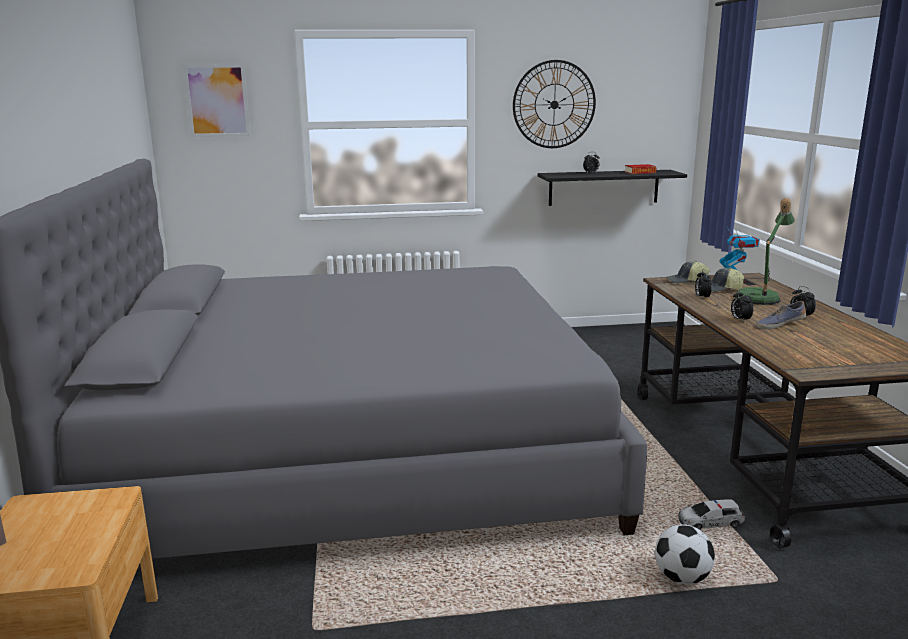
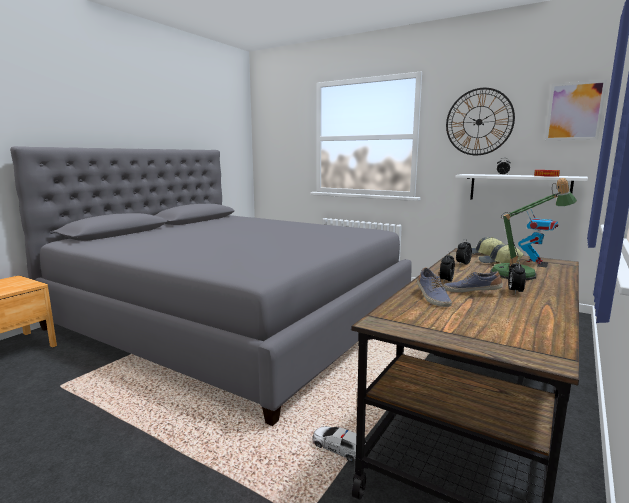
camera: 40 degrees right, 5 degrees down
(217, 100) = (279, 125): picture -> picture (574, 111)
(603, 187) = (519, 188): black shelf -> white shelf
(682, 578) = (246, 470): football -> none
(774, 339) = (432, 297): none -> shoe

